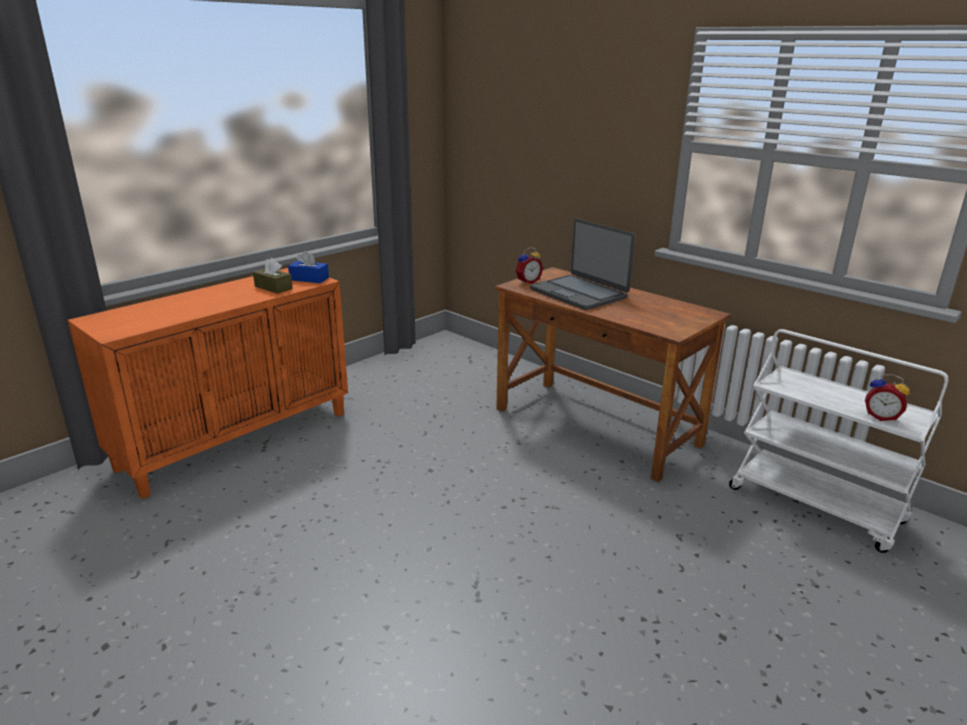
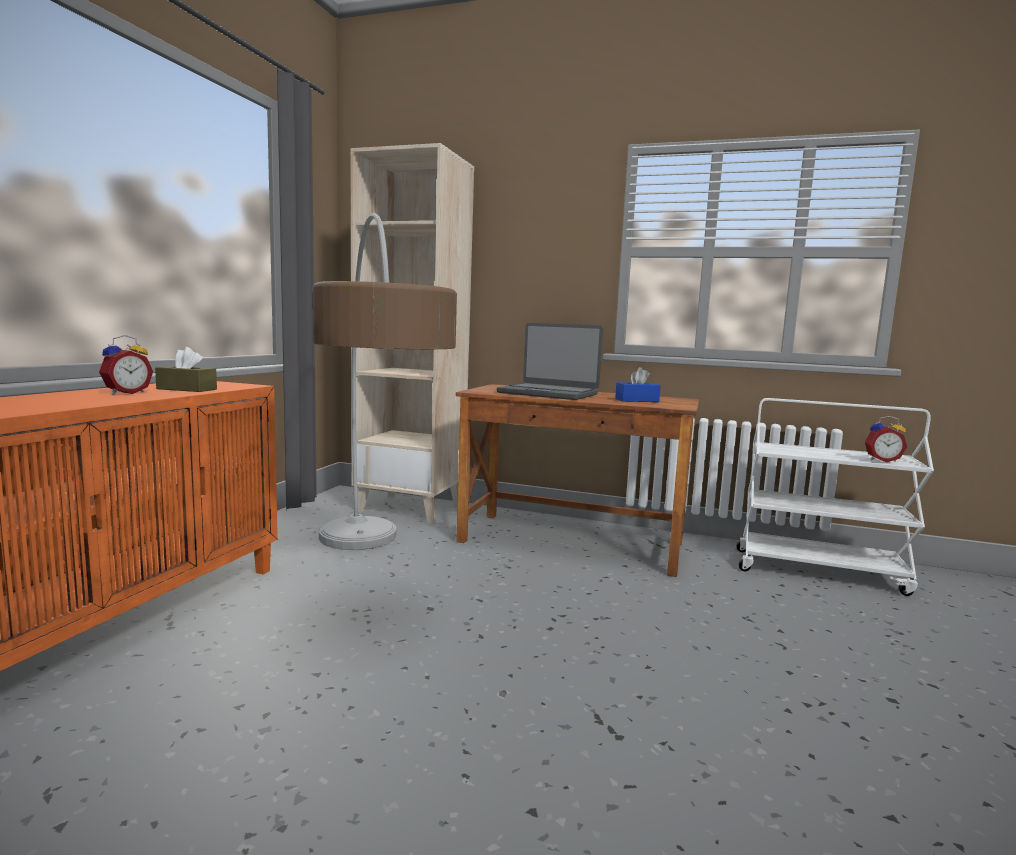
camera: 25 degrees left, 15 degrees down
(309, 279) = (230, 385): blue tissue box -> blue tissue box (637, 400)
(408, 433) = (371, 577): none -> floor lamp
(486, 365) = (411, 508): none -> beige bookcase
(527, 282) = (485, 389): alarm clock -> alarm clock (126, 393)

